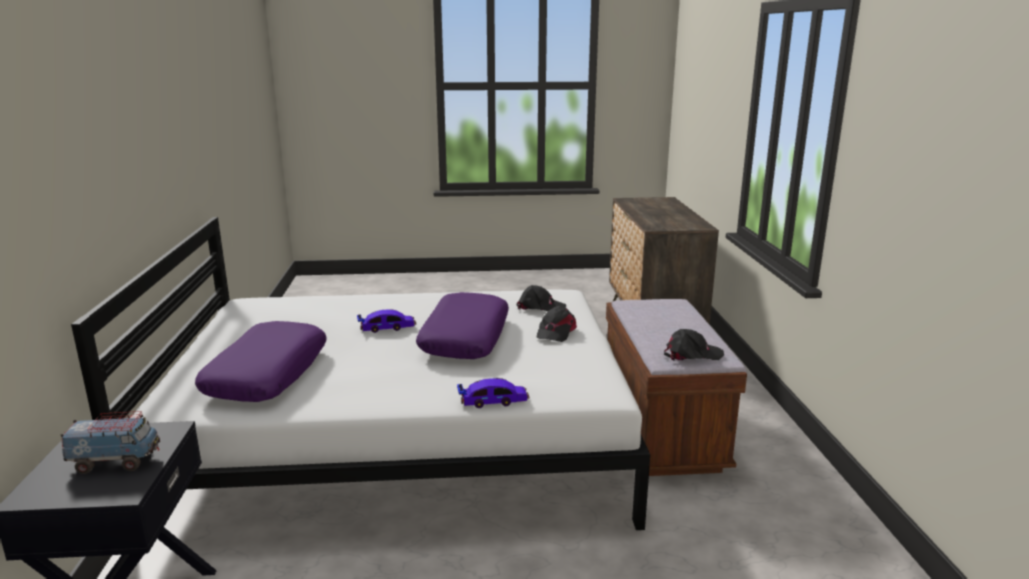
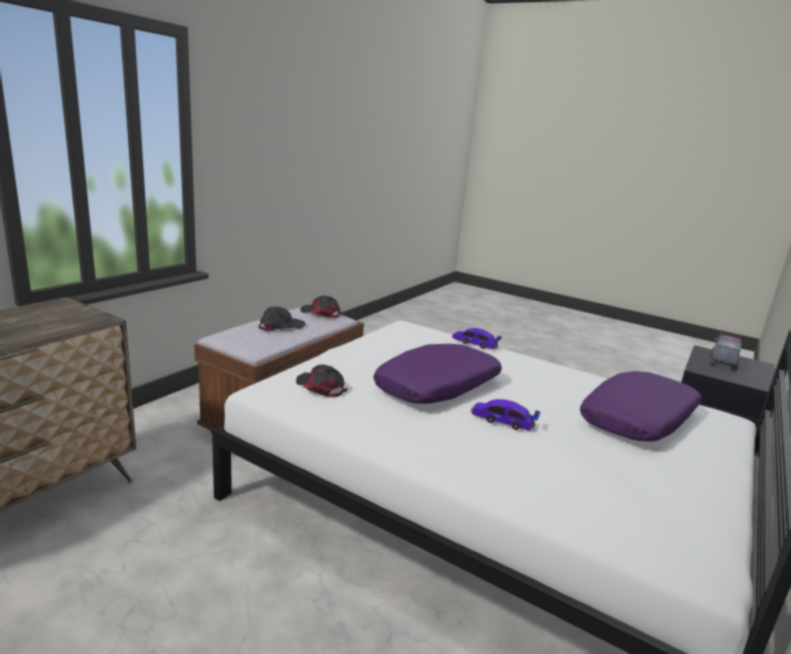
camera: 145 degrees left, 0 degrees up
(116, 462) = (722, 364): toy truck -> toy truck turned 90 degrees clockwise
(556, 331) = (358, 362): black cap -> black cap (280, 326)

